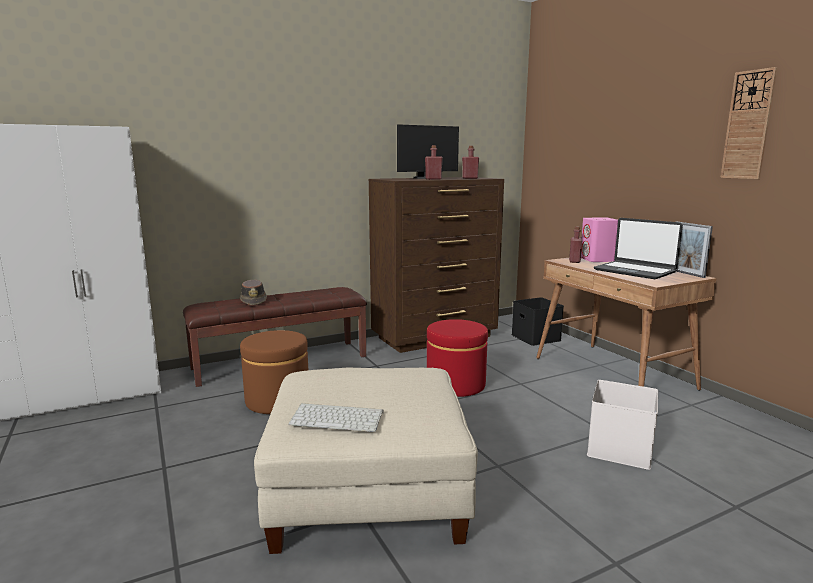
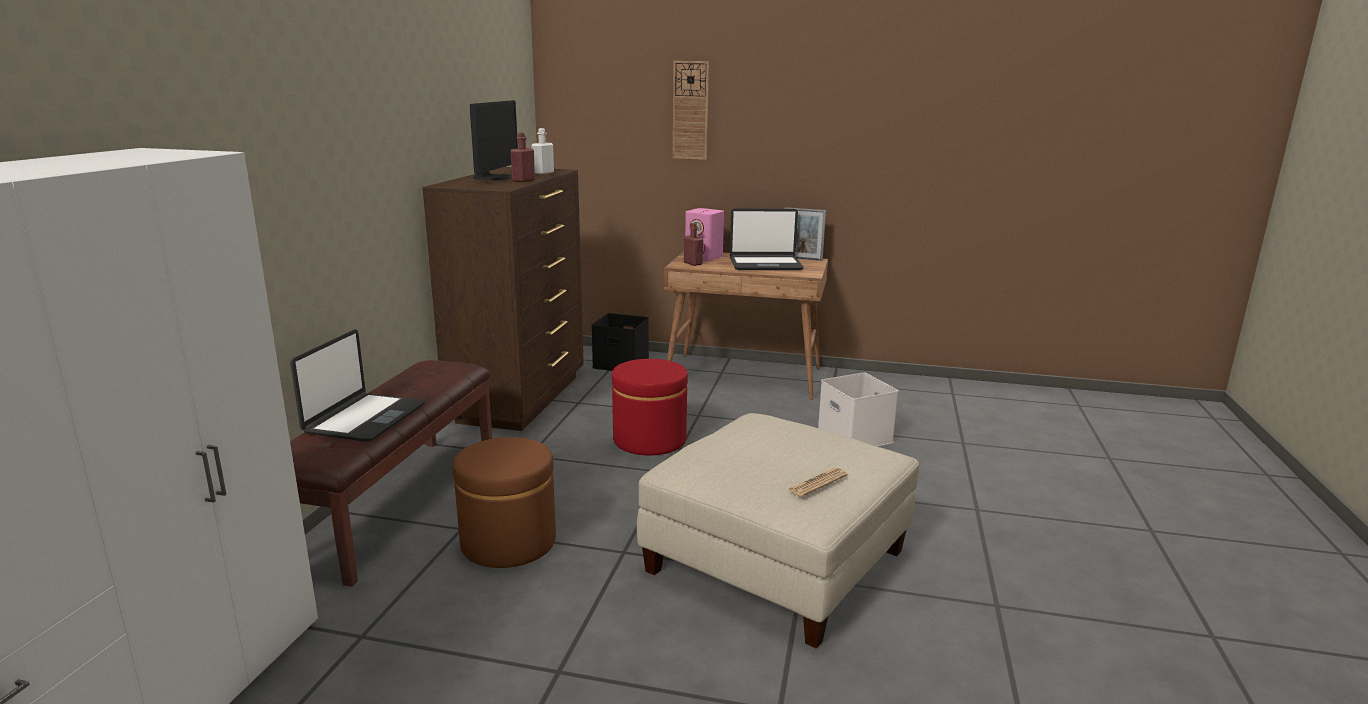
camera: 50 degrees left, 5 degrees up
(253, 301) = (364, 419): brown hat -> laptop
(338, 418) = (817, 483): keyboard -> newspaper
(470, 178) = (543, 173): red bottle -> white bottle
(748, 125) = (842, 112): wall clock -> wall clock (690, 110)

